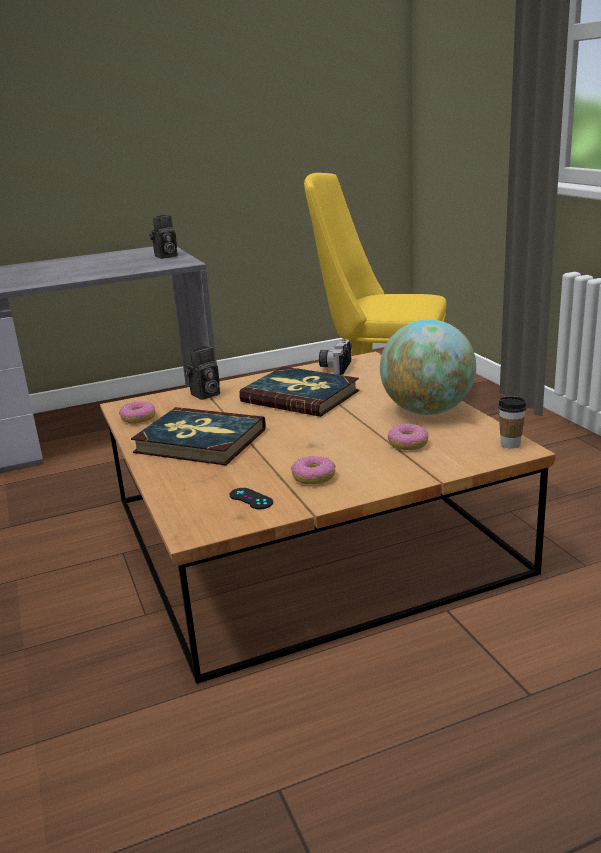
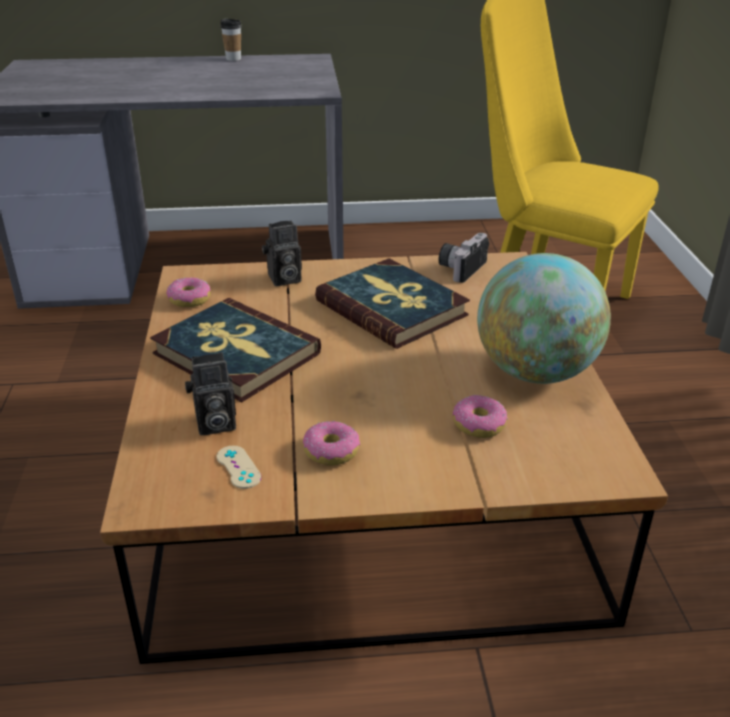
camera: 15 degrees right, 10 degrees up
(165, 256) = (306, 75): camera -> camera (213, 424)
(251, 499) = (238, 467): black game controller -> beige game controller
(510, 444) = (613, 461): cup -> cup (233, 59)

